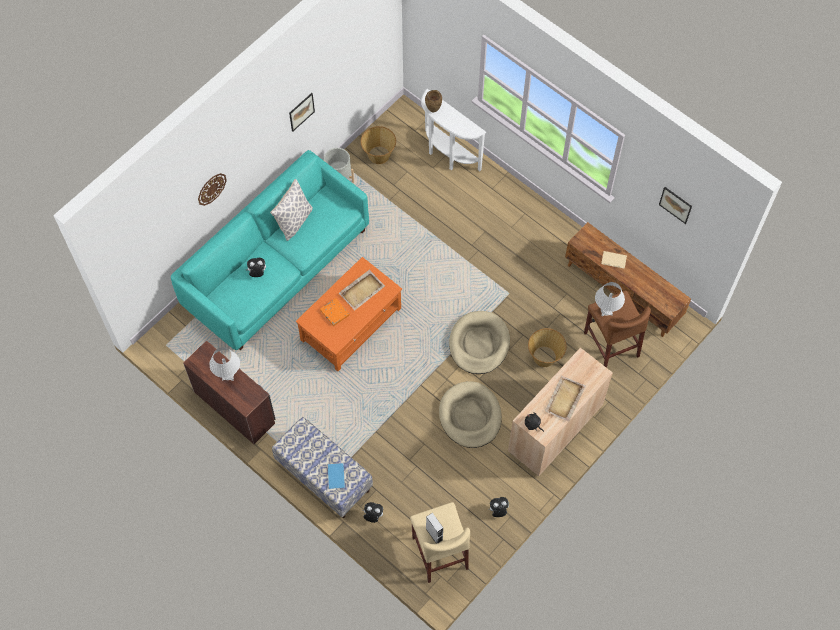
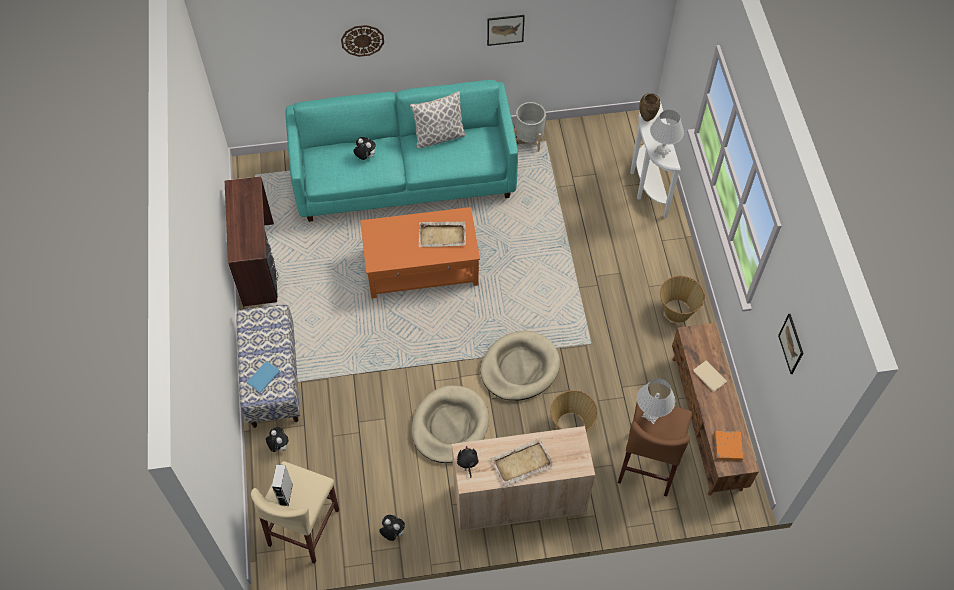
camera: 40 degrees right, 5 degrees down
(228, 375) = (249, 217): white table lamp -> white table lamp (662, 151)
(334, 313) = (400, 237): orange book -> orange book (728, 446)
(379, 154) = (583, 143): basket -> basket (677, 310)

